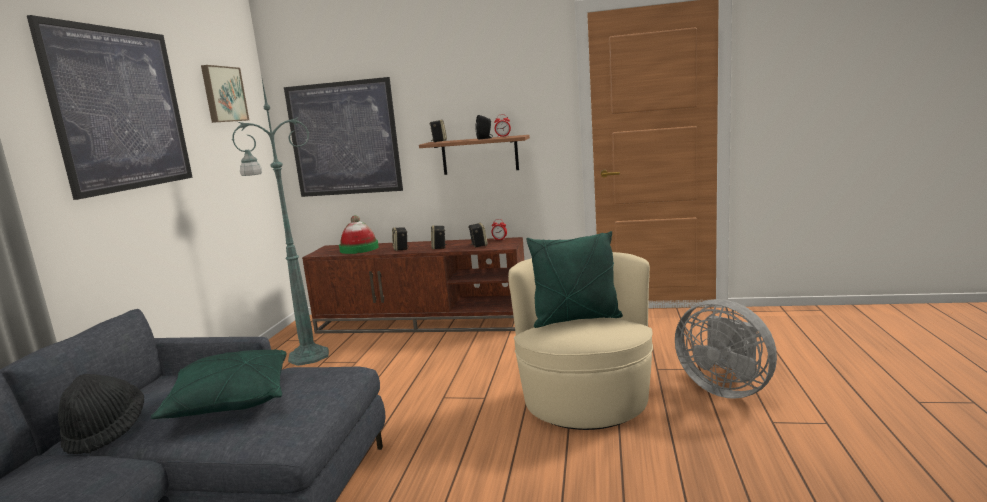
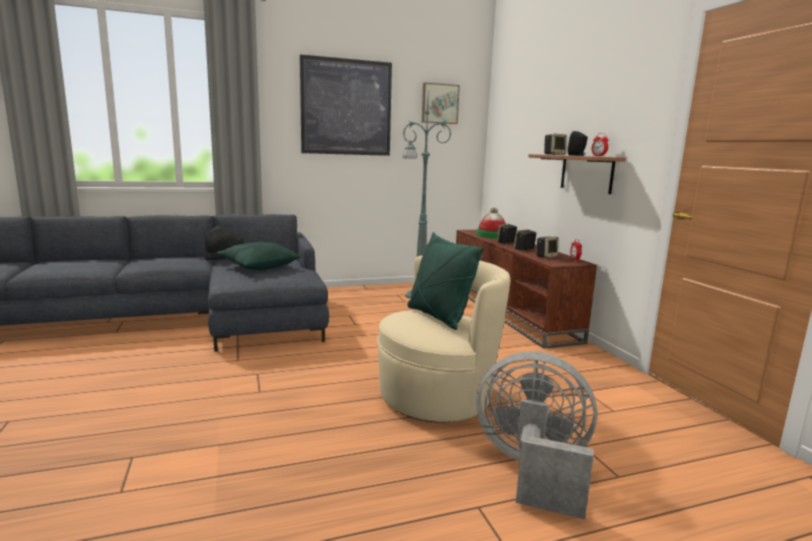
camera: 60 degrees right, 0 degrees up
(344, 139) = (515, 145): picture -> none
(725, 388) = (532, 470): grey fan -> grey fan turned 90 degrees clockwise

